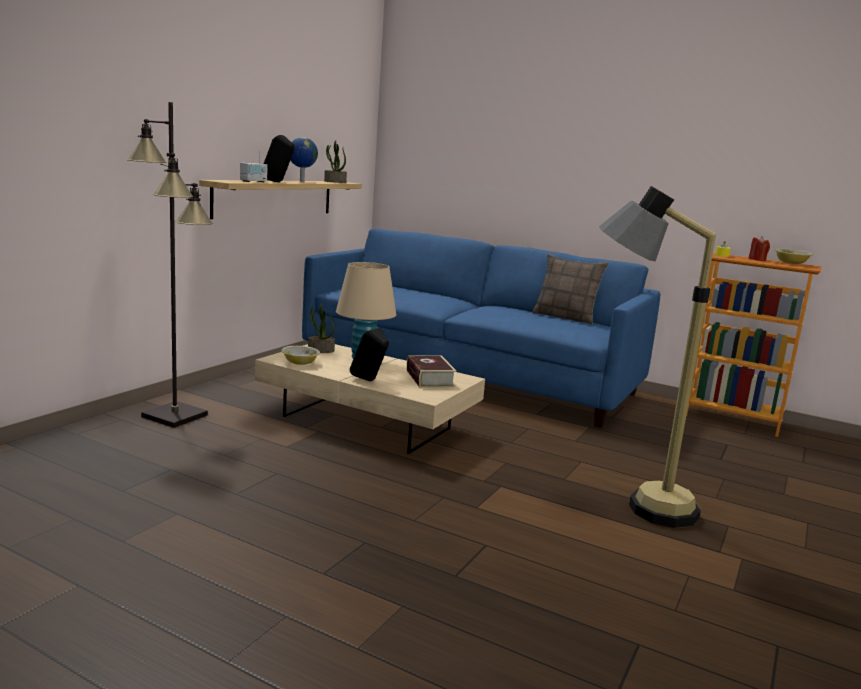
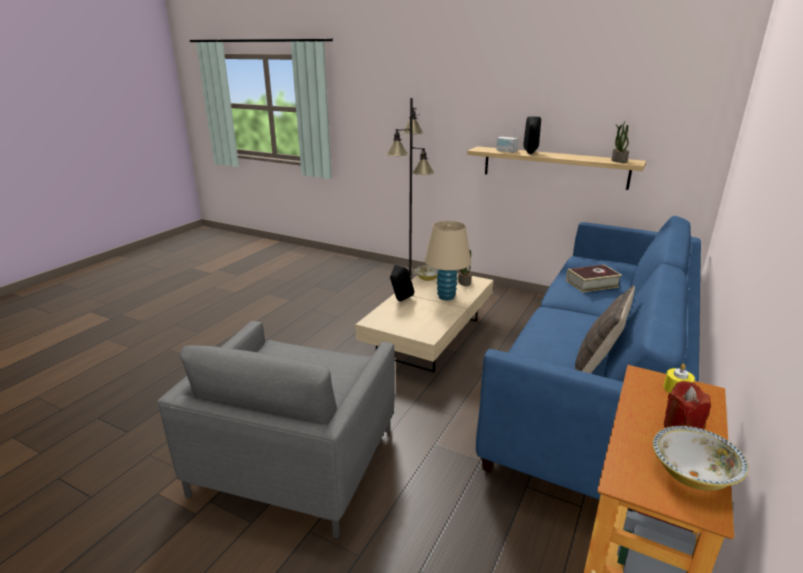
camera: 90 degrees right, 10 degrees up
(301, 181) = (569, 156): globe -> none
(429, 378) = (418, 321): book -> book (592, 284)
(631, 504) = (296, 460): floor lamp -> grey armchair

